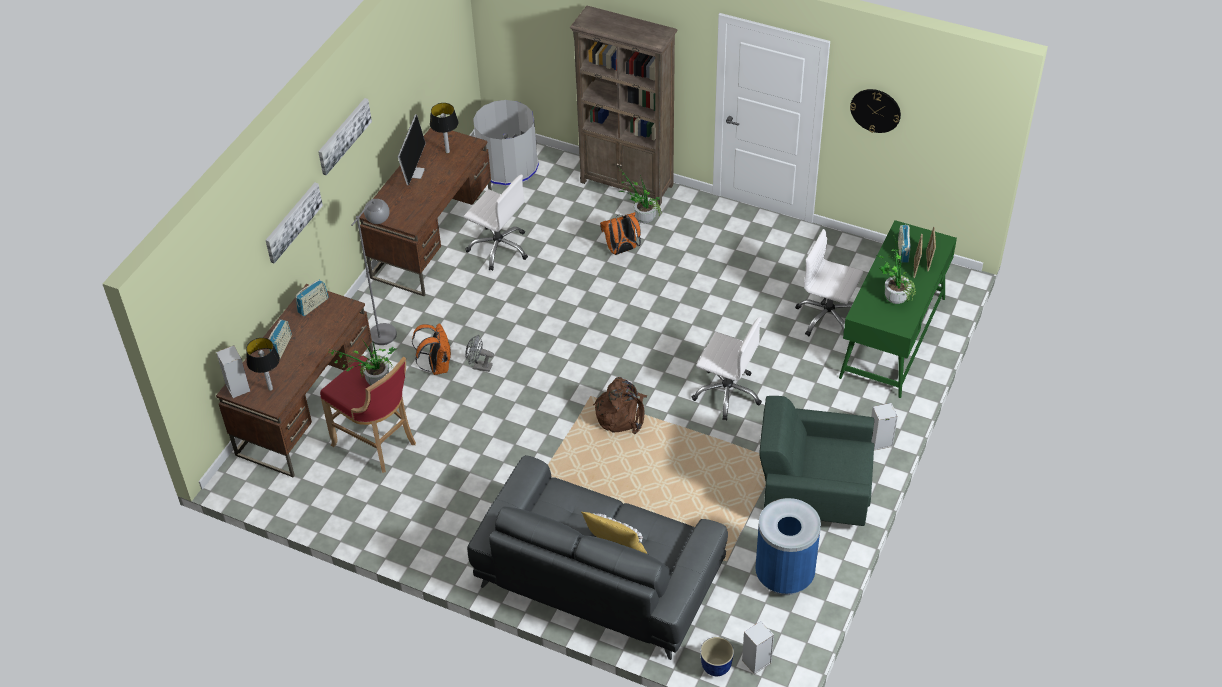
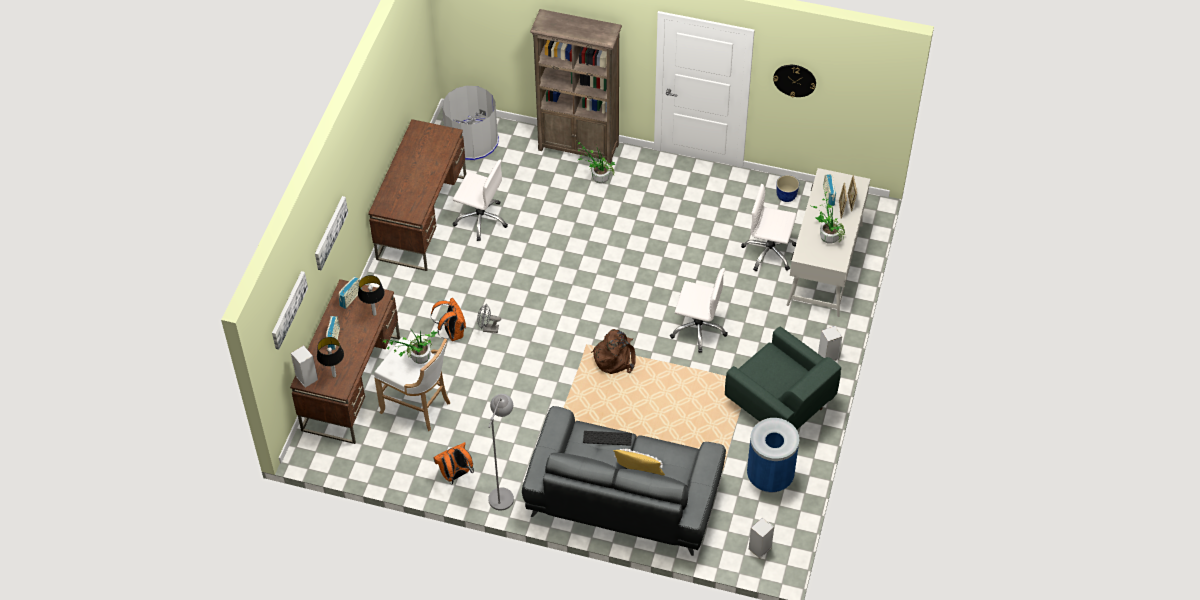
camera: 10 degrees left, 5 degrees up
(343, 135) = (358, 151): picture -> picture (288, 309)
(378, 444) = (418, 406): red stool -> white stool
(387, 328) = (402, 303): grey floor lamp -> grey floor lamp (503, 491)
(414, 172) = (406, 166): monitor -> none
(447, 152) = (430, 144): table lamp -> table lamp (374, 314)
(584, 502) = (606, 439): none -> keyboard
(621, 250) = (586, 210): orange backpack -> orange backpack (455, 475)
(715, 667) = (729, 556): planter -> planter (786, 197)
(813, 491) = (781, 404): green armchair -> green armchair turned 135 degrees counterclockwise
(892, 337) = (824, 264): green desk -> white desk

